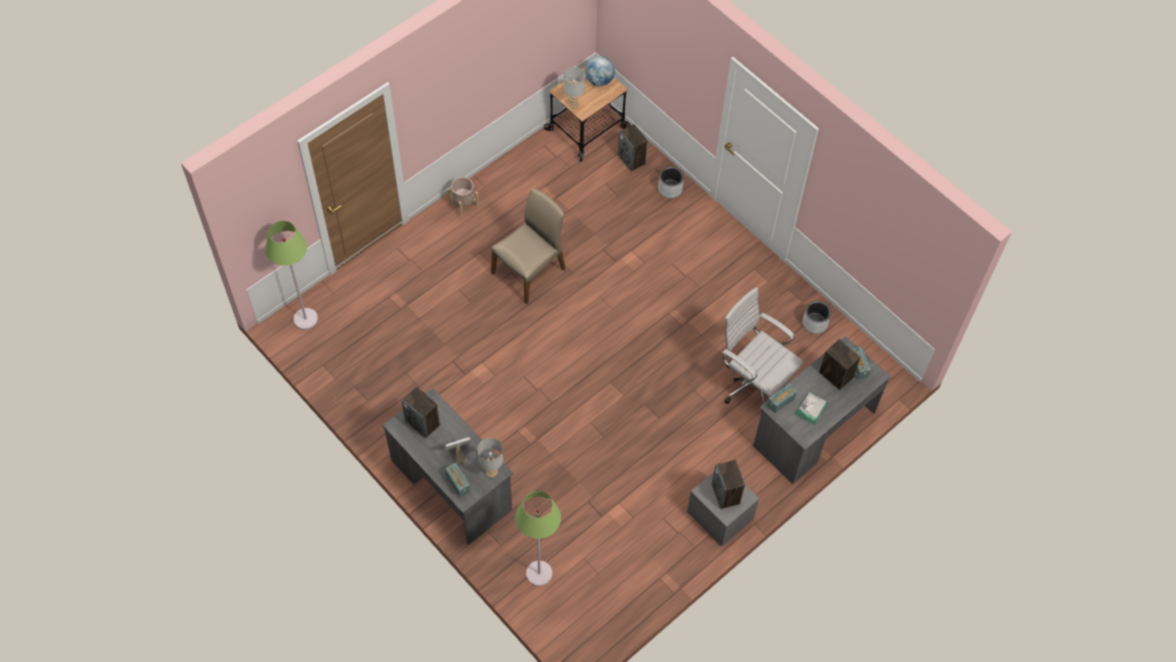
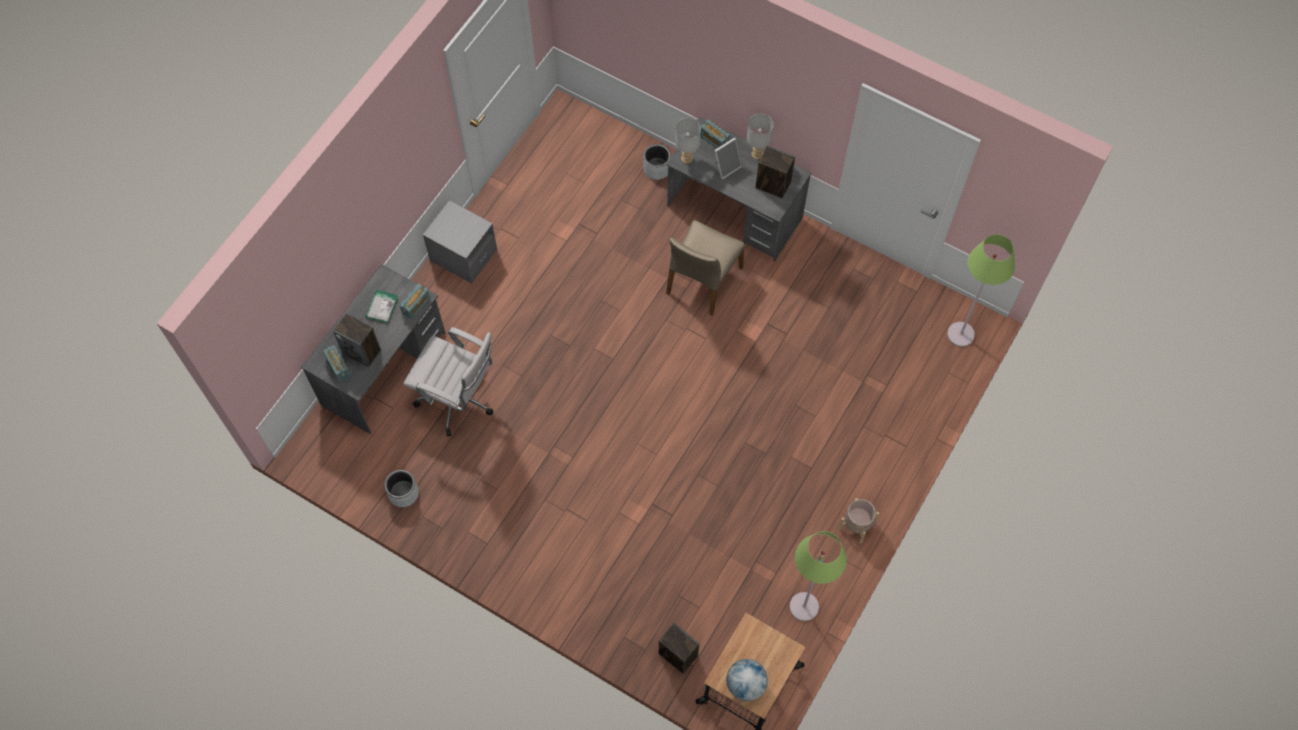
camera: 165 degrees right, 5 degrees up
(530, 271) = (745, 462): beige chair -> beige chair (703, 280)
(539, 573) = (621, 158): green floor lamp -> green floor lamp (804, 607)
(574, 105) = (764, 634): grey table lamp -> grey table lamp (756, 154)
(670, 189) = (617, 625): grey planter -> grey planter (657, 168)
(726, 494) = (456, 229): speaker -> none

